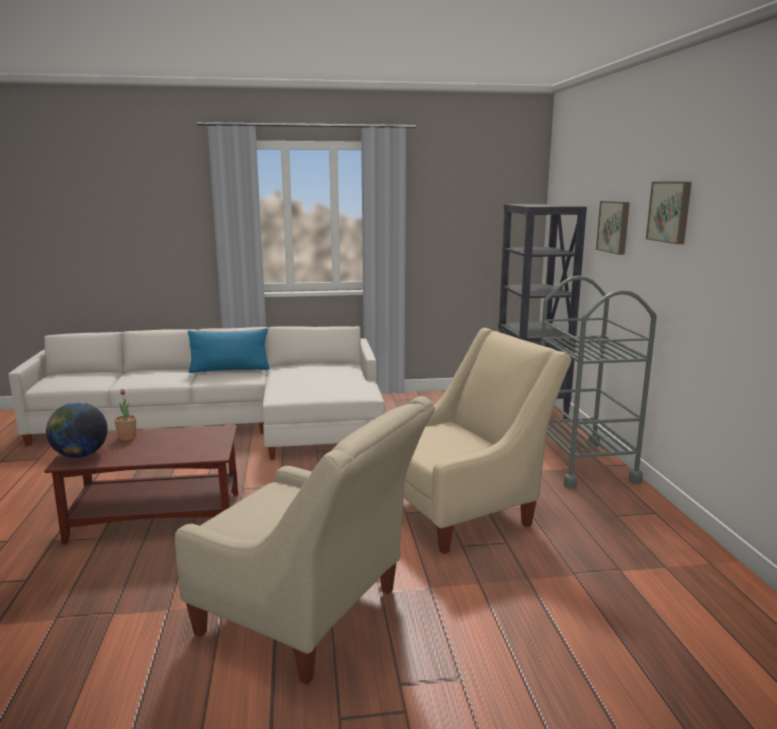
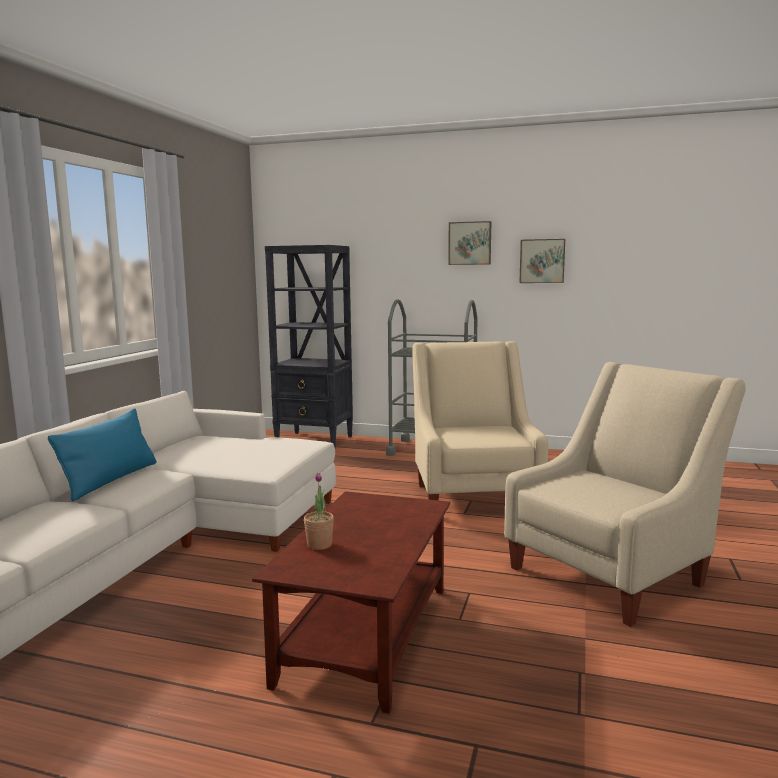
camera: 65 degrees left, 5 degrees down
(80, 455) = (358, 574): globe -> none
(614, 227) = (392, 260): picture -> picture (542, 261)

